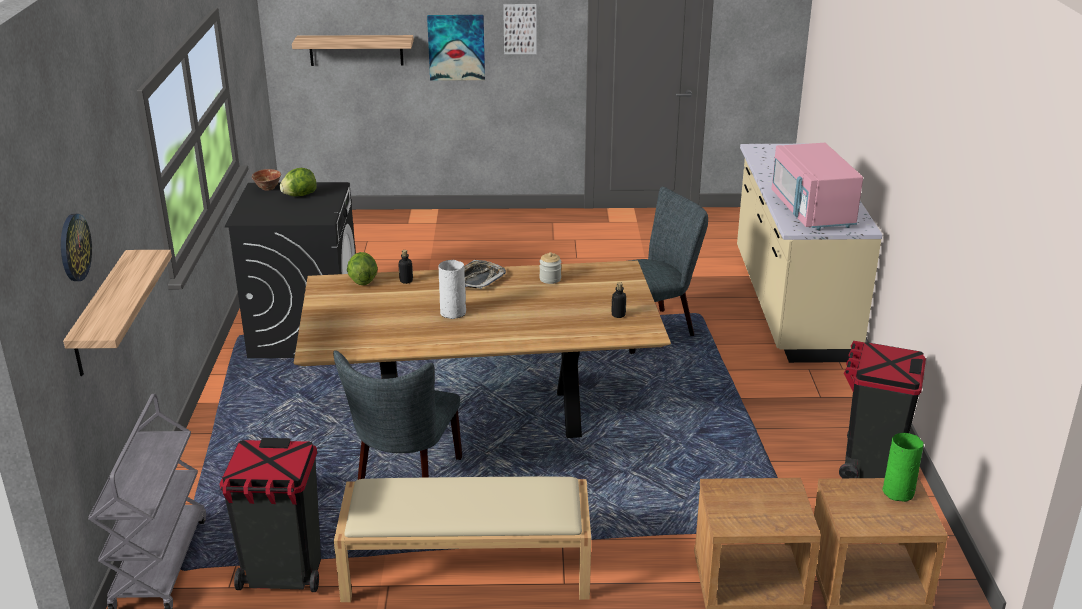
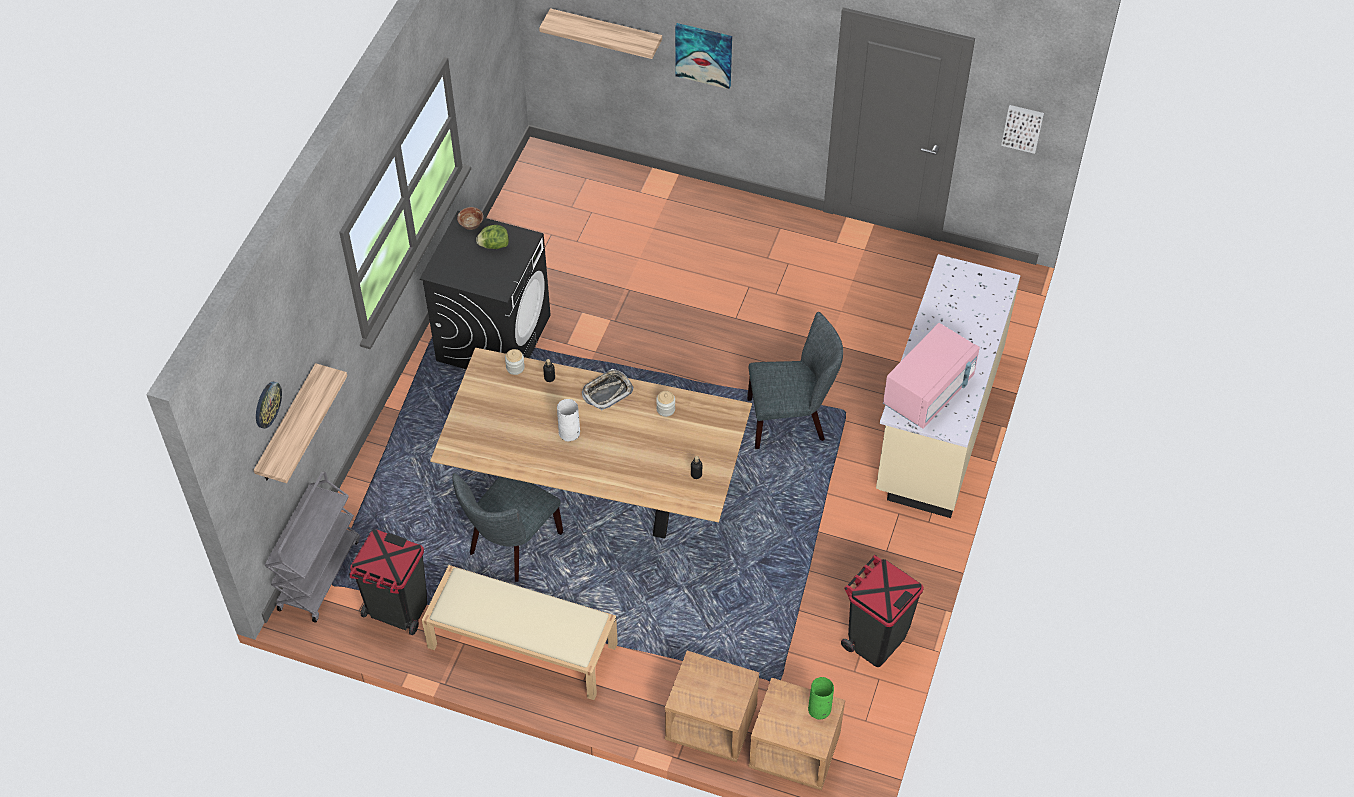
camera: 20 degrees right, 25 degrees up
(362, 281) = (515, 368): lettuce -> jar
(520, 28) = (768, 55): picture -> picture (1023, 127)
(811, 211) = (928, 392): pink microwave -> pink microwave turned 150 degrees counterclockwise

